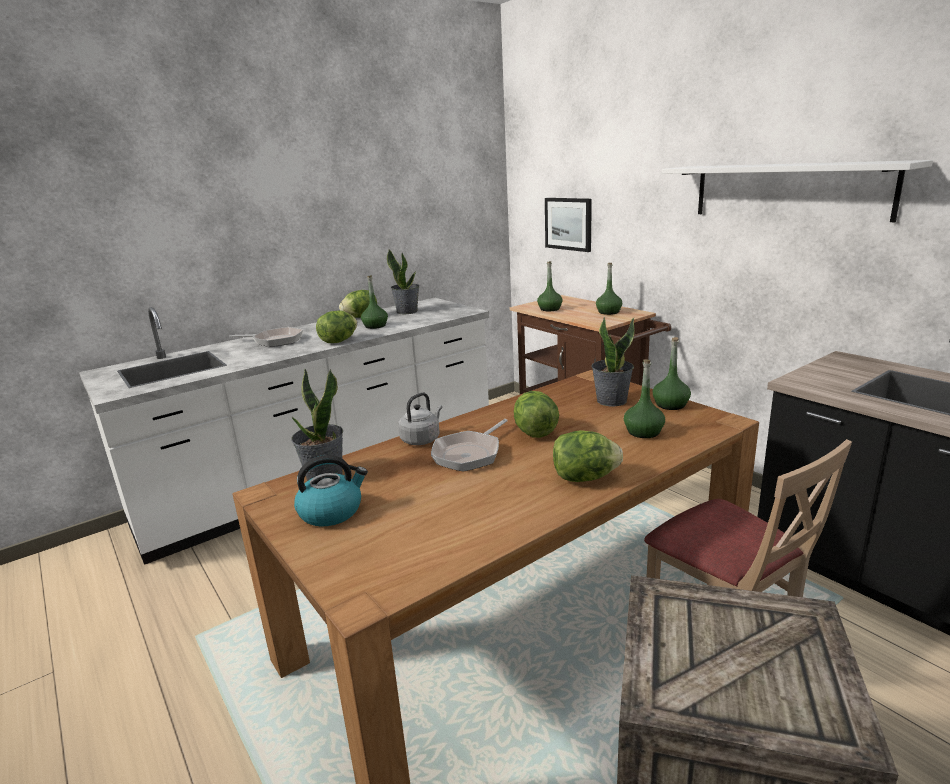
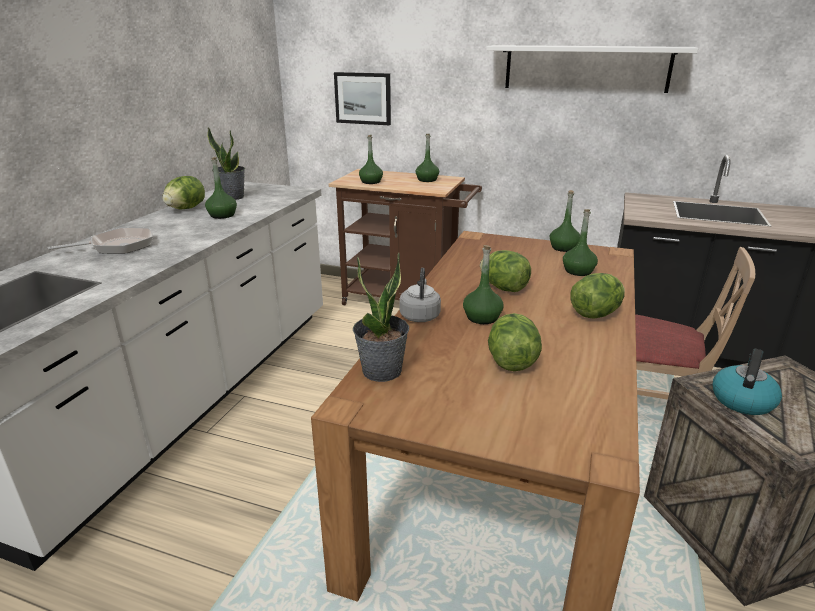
camera: 35 degrees left, 5 degrees up
(331, 511) = (448, 400): kettle -> kettle (742, 400)
(339, 341) = (208, 236): lettuce -> lettuce (511, 361)
(470, 454) = (482, 317): frying pan -> green bottle
(611, 400) = (518, 252): potted plant -> none

